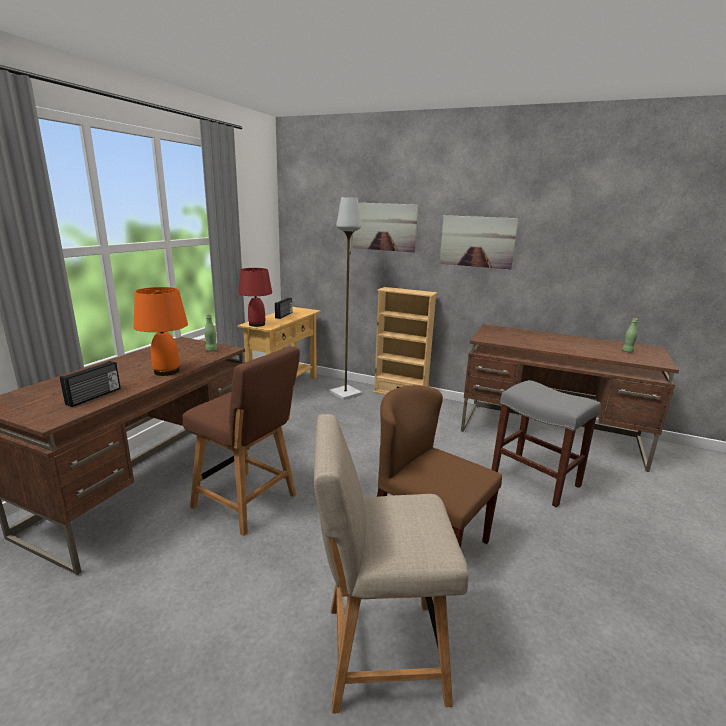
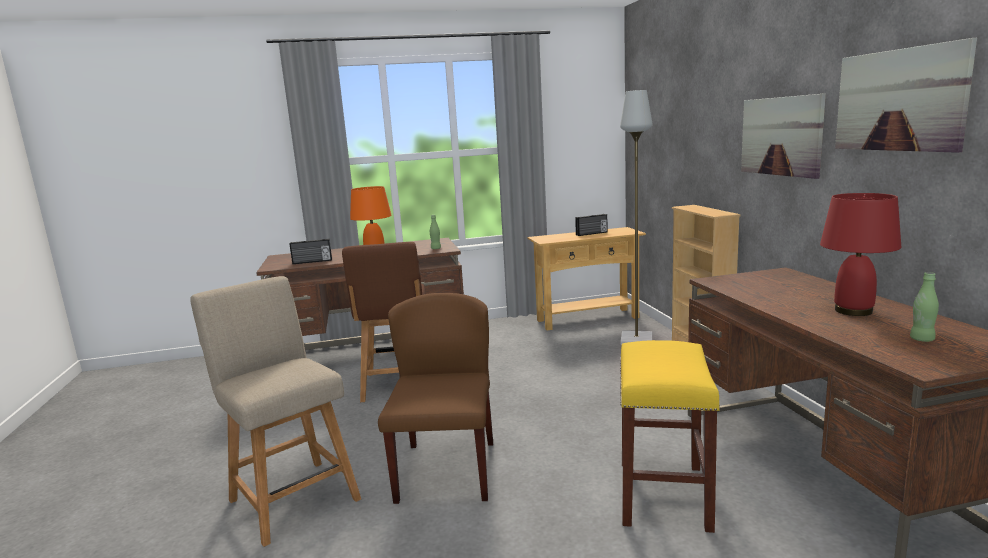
camera: 55 degrees right, 5 degrees down
(257, 324) = (543, 238): red table lamp -> red table lamp (854, 311)
(384, 227) = (696, 123): picture -> picture (898, 100)
(534, 480) = (662, 493): grey stool -> yellow stool

